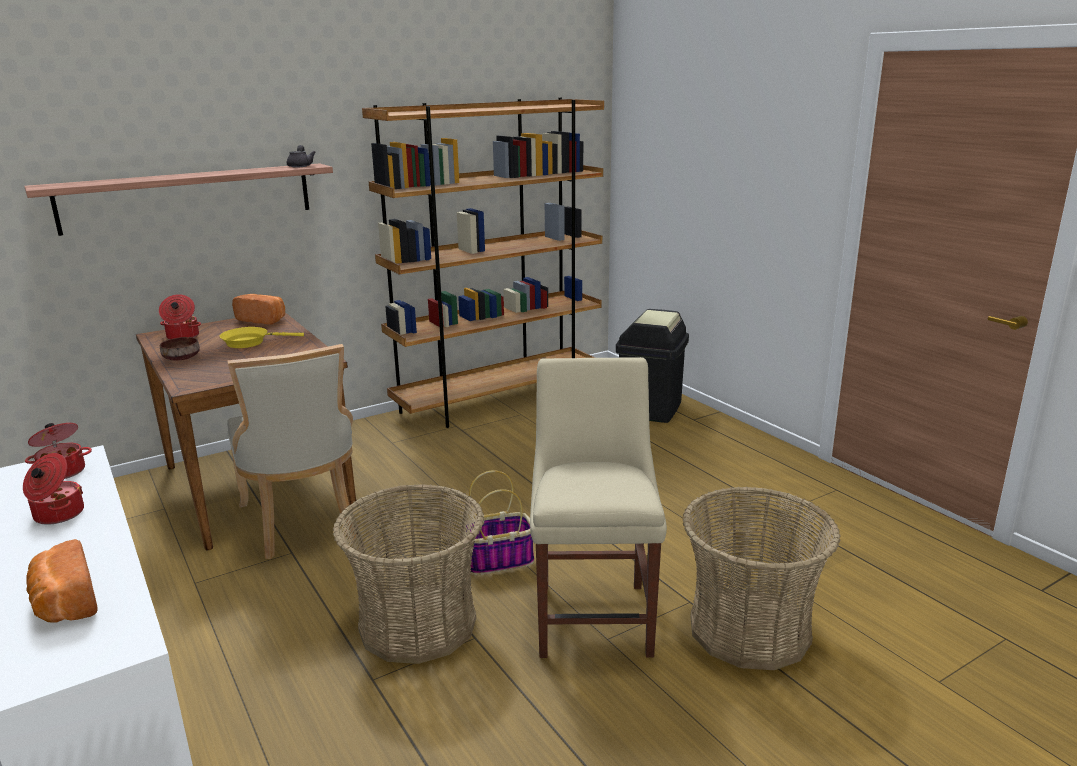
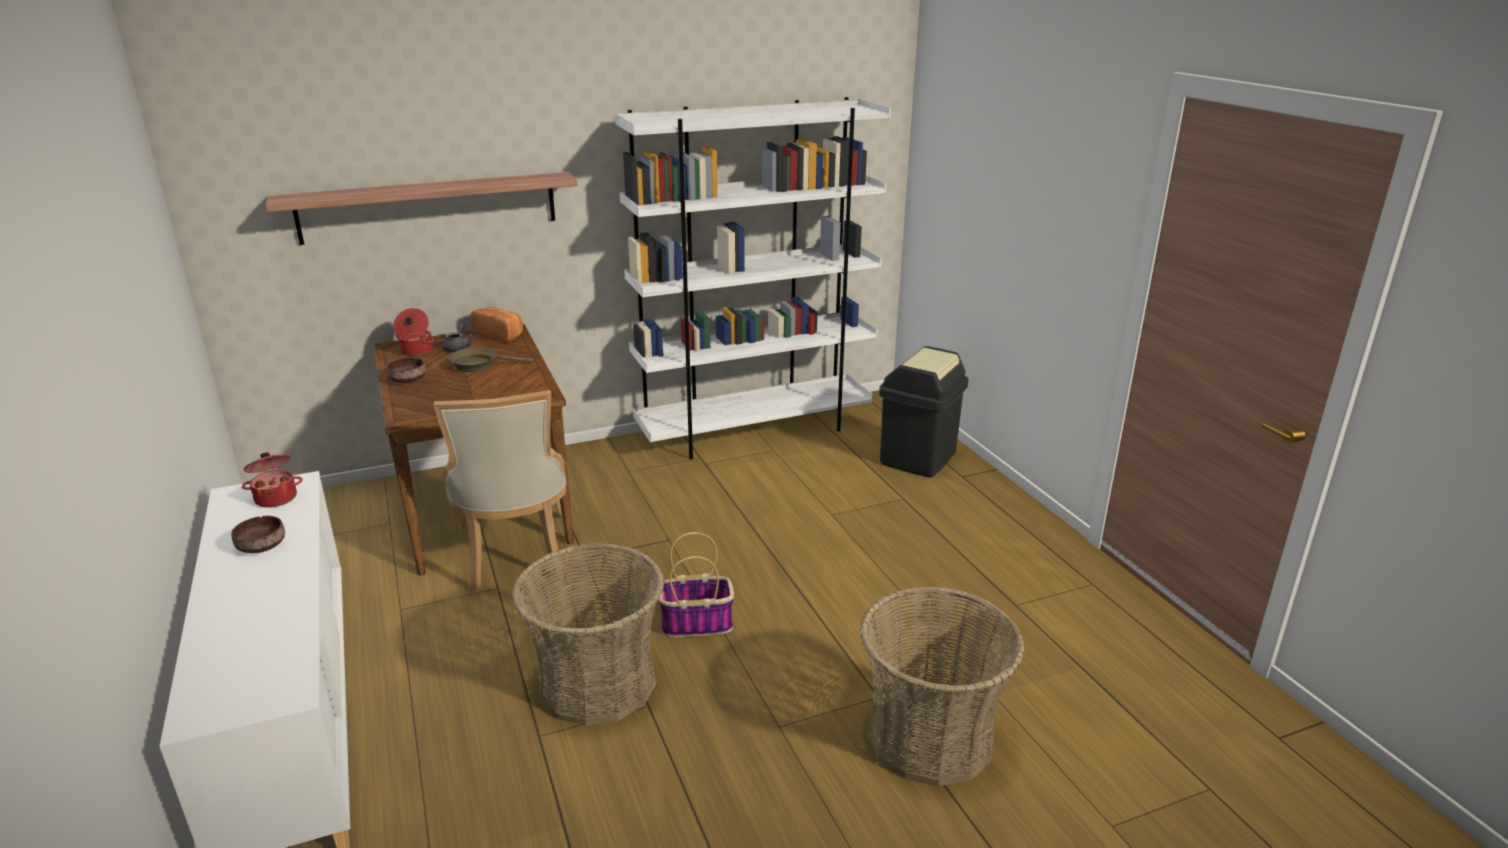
camera: 10 degrees right, 5 degrees up
(57, 514) = (261, 546): cooking pot -> brown bowl
(64, 604) = (245, 644): bread -> none
(250, 342) = (478, 365): yellow frying pan -> brown frying pan
(300, 166) = (545, 176): grey teapot -> grey teapot (458, 347)
(499, 400) = (755, 430): brown bookcase -> white bookcase
(594, 614) = (774, 697): beige chair -> none

